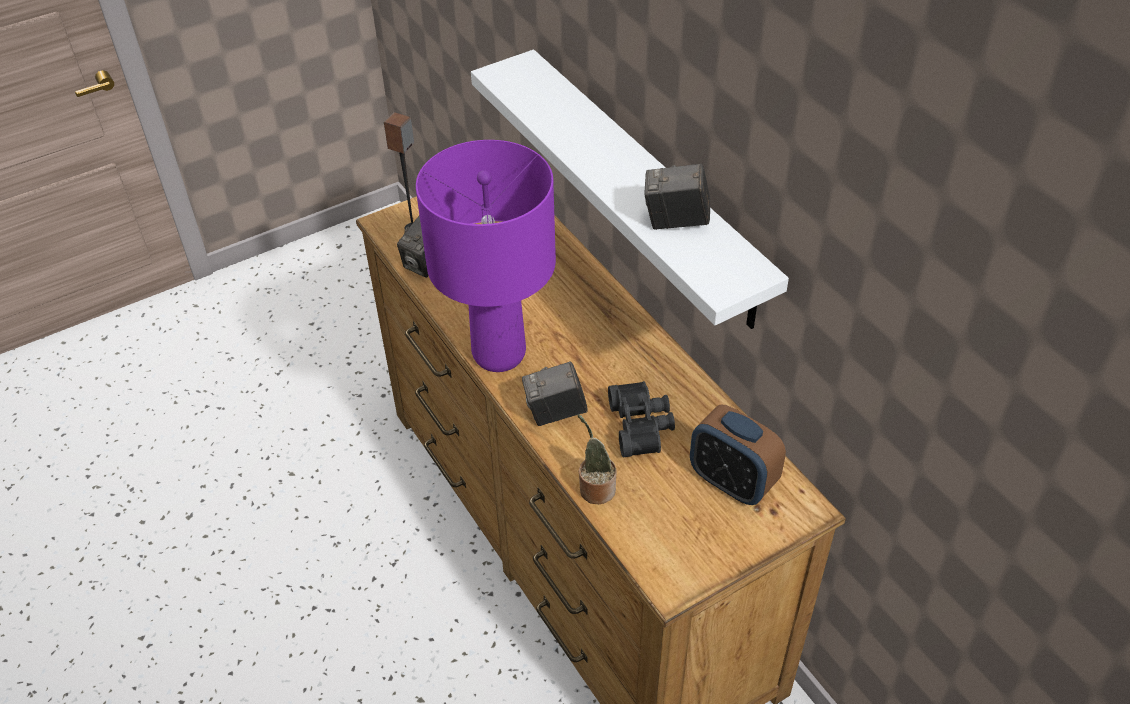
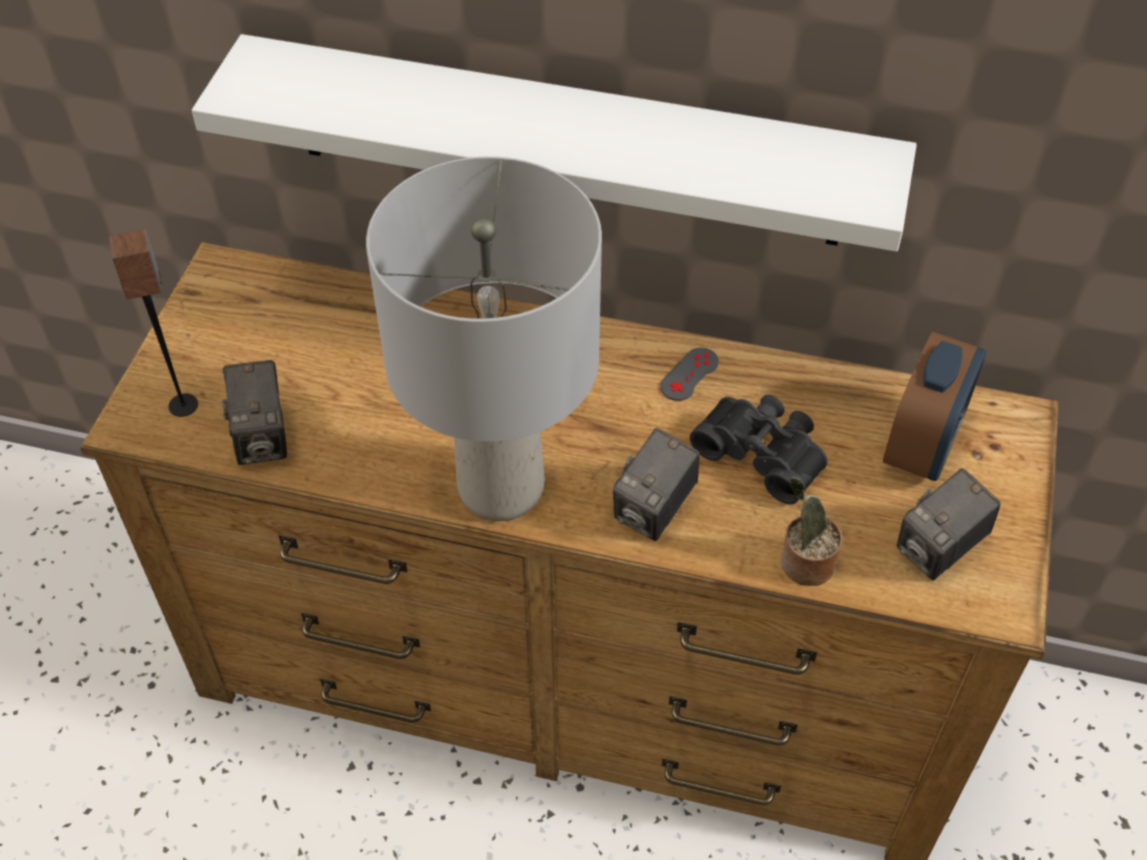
camera: 45 degrees left, 5 degrees up
(500, 354) = (502, 488): purple table lamp -> grey table lamp
(653, 365) = (689, 374): none -> grey game controller
(676, 221) = (718, 152): camera -> camera (939, 550)
(732, 482) = (922, 445): alarm clock -> alarm clock turned 60 degrees counterclockwise

